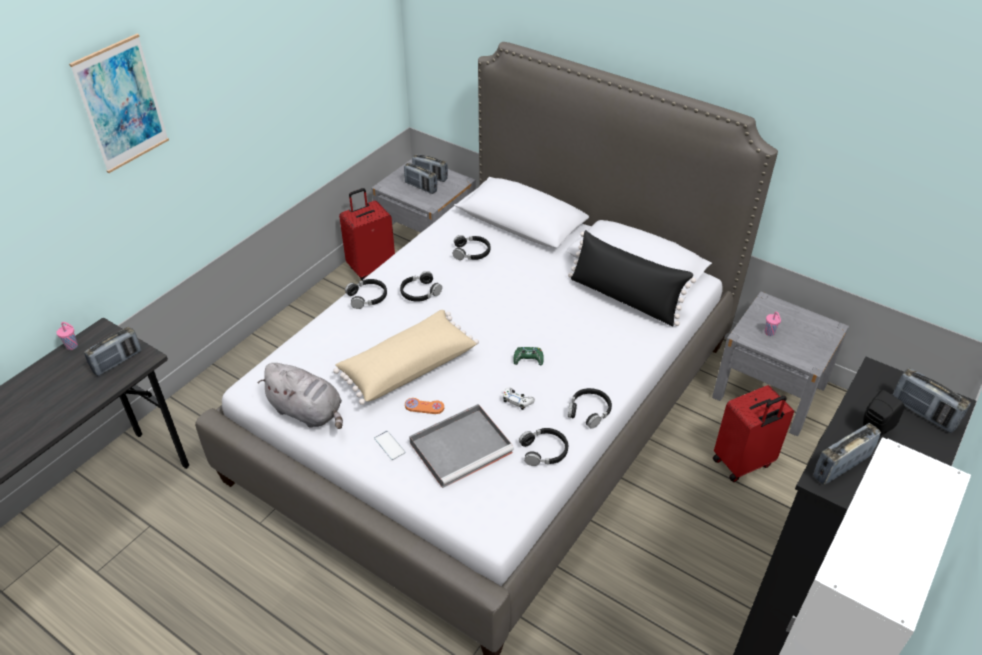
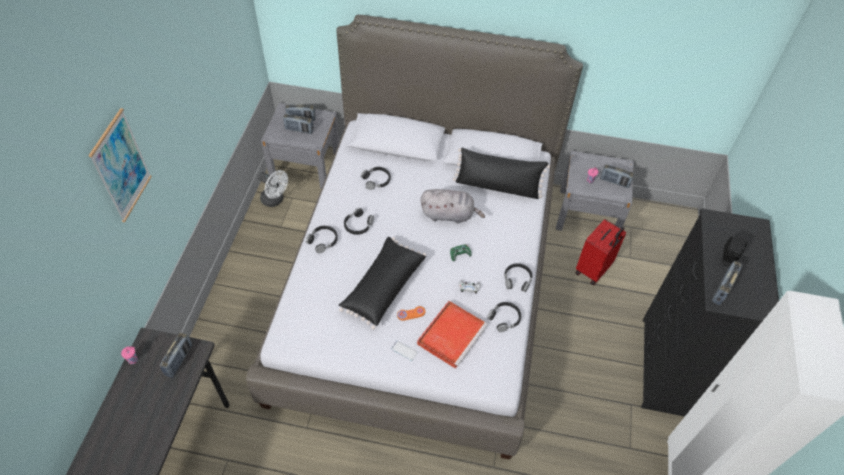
camera: 25 degrees left, 10 degrees up
(308, 412) = (334, 346): grey plush toy -> grey plush toy (449, 215)
(371, 268) = (275, 200): red suitcase -> white fan
(407, 367) = (382, 287): beige pillow -> black pillow
(462, 446) = (452, 334): grey tray -> red tray
(923, 413) = (747, 238): radio -> radio (614, 182)

